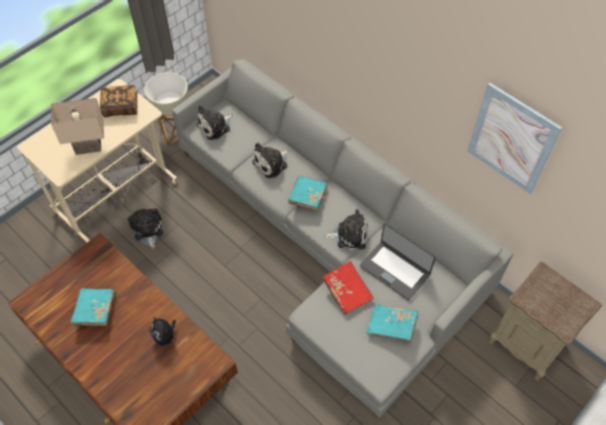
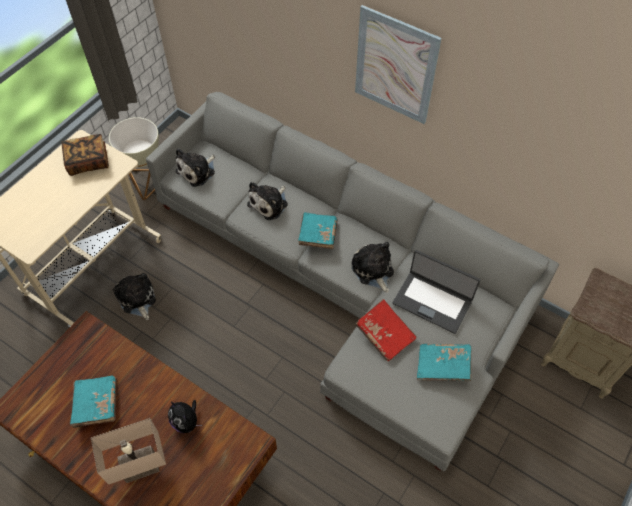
camera: 10 degrees left, 0 degrees up
(88, 146) = (57, 211): beige table lamp -> beige table lamp (141, 465)
(349, 235) = (373, 270): plush toy -> plush toy turned 105 degrees counterclockwise
(511, 139) = (558, 134): picture -> picture (395, 66)

